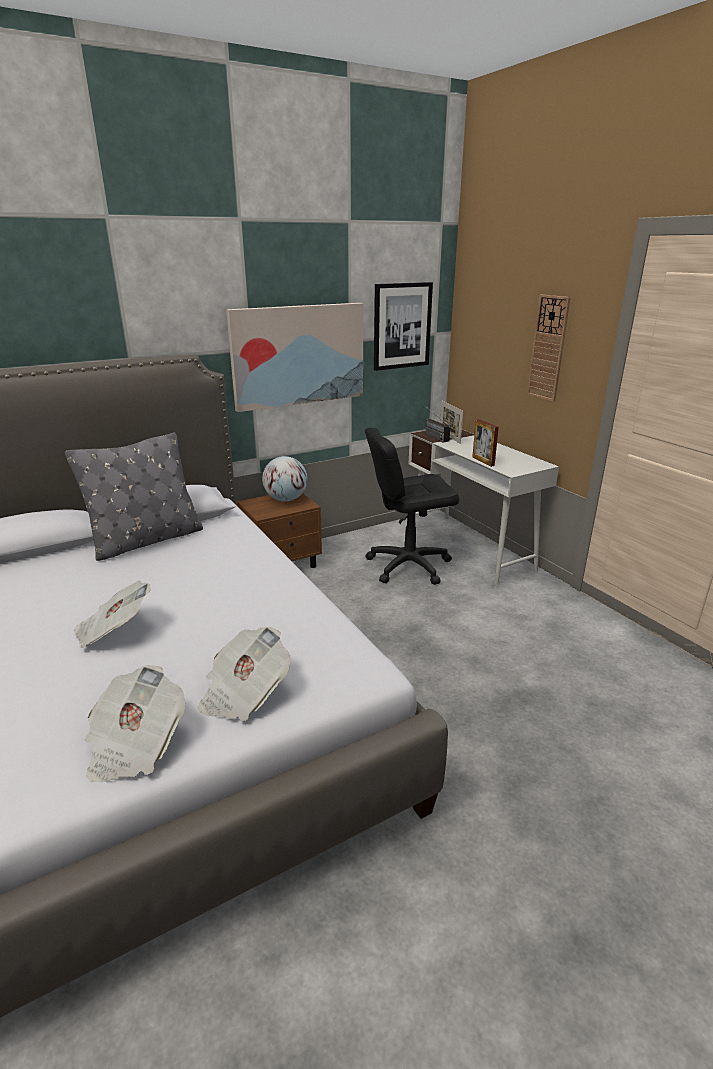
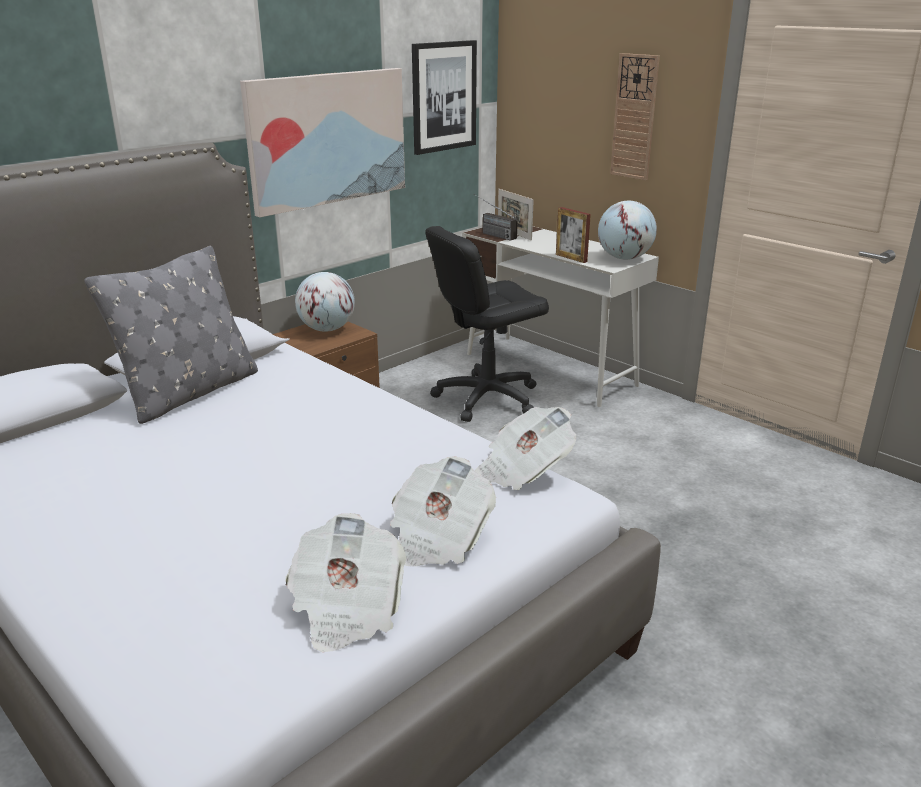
camera: 15 degrees left, 0 degrees up
(114, 631) = (228, 498): newspaper -> newspaper (523, 470)
(528, 465) = (624, 258): none -> globe

